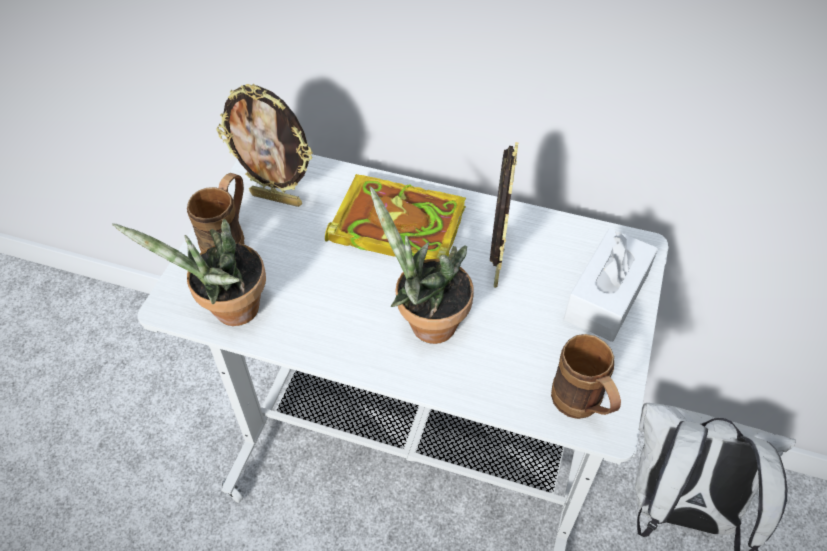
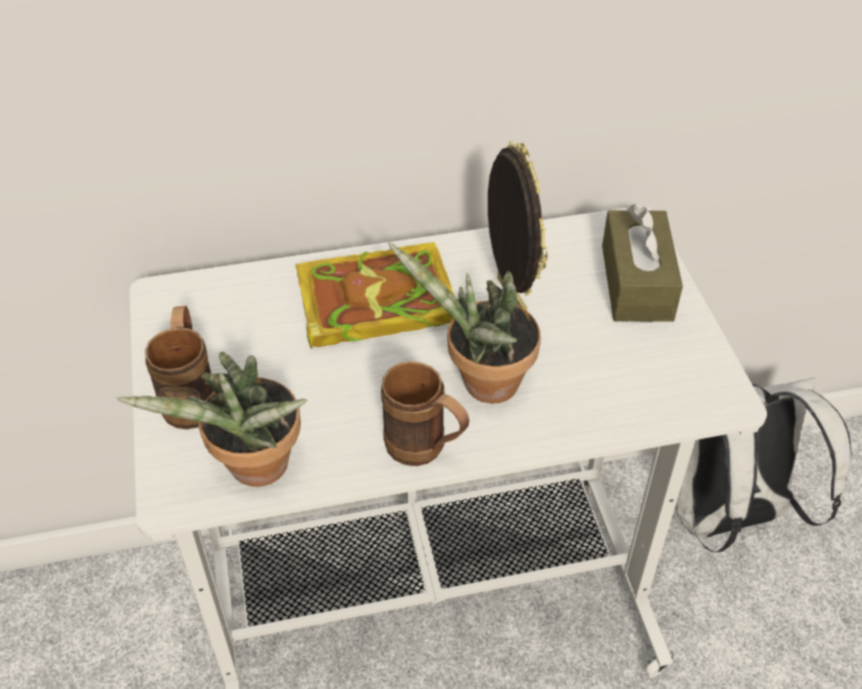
camera: 30 degrees left, 5 degrees down
(277, 198) = (214, 328): picture frame -> none
(581, 408) = (691, 394): brown mug -> brown mug (426, 451)
(606, 296) = (636, 282): white tissue box -> brown tissue box

